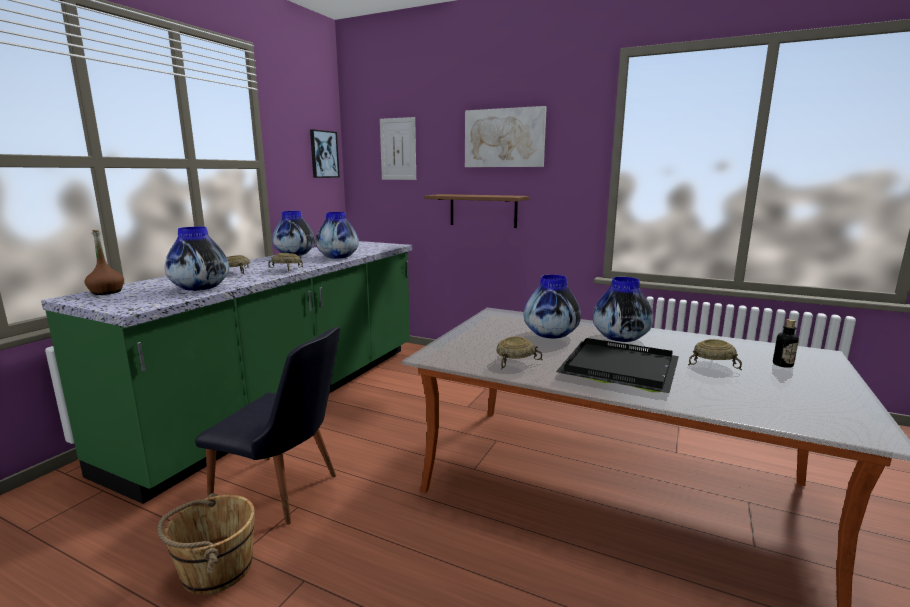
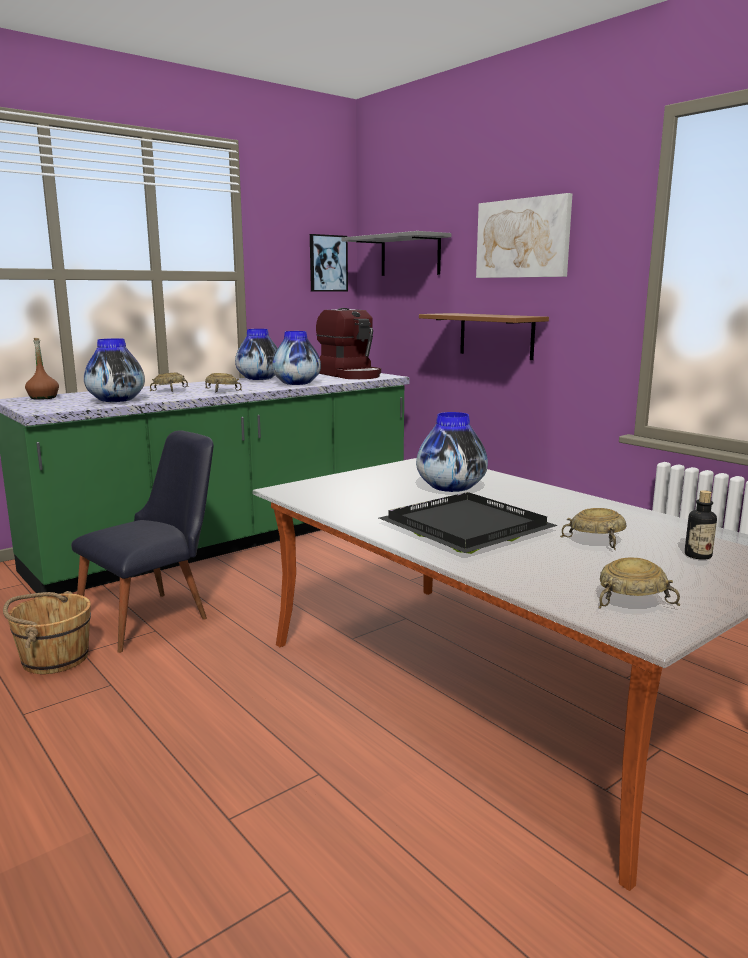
camera: 25 degrees right, 0 degrees up
(285, 492) = (155, 617): black chair -> black chair turned 90 degrees counterclockwise
(364, 246) = (351, 375): none -> coffee machine
(398, 149) = (410, 255): picture -> grey shelf
(515, 361) = (362, 505): beige bowl -> beige bowl (632, 599)
(620, 338) = (531, 502): vase -> none

